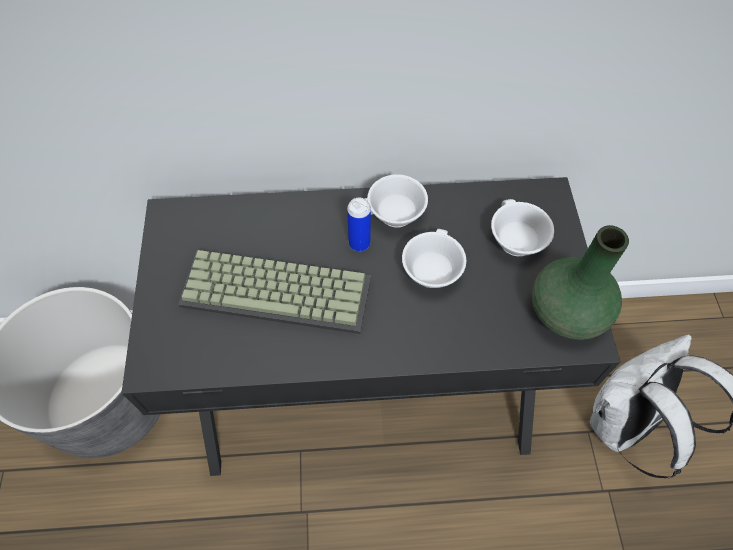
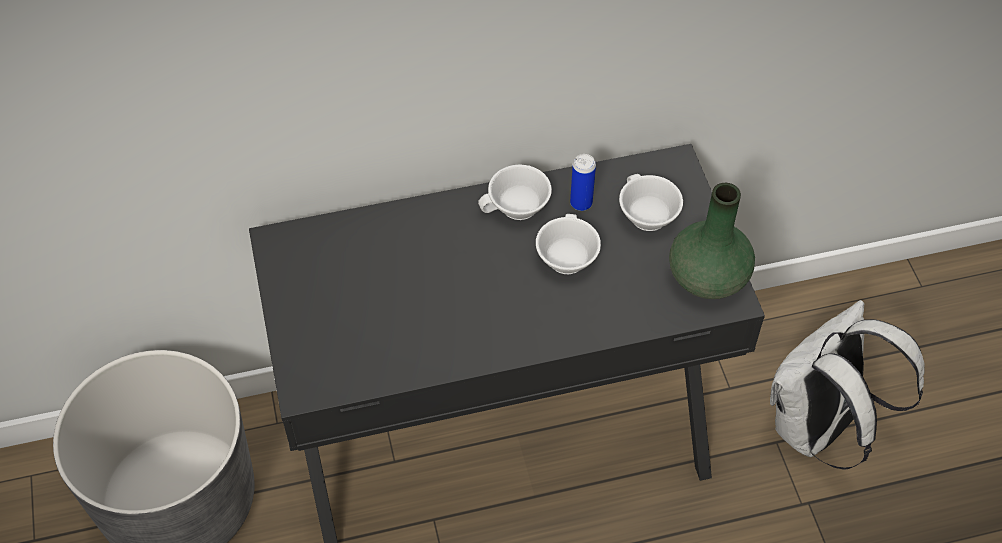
camera: 10 degrees left, 5 degrees down
(279, 289) = (414, 298): keyboard -> none
(359, 243) = (487, 241): can -> can (581, 203)

